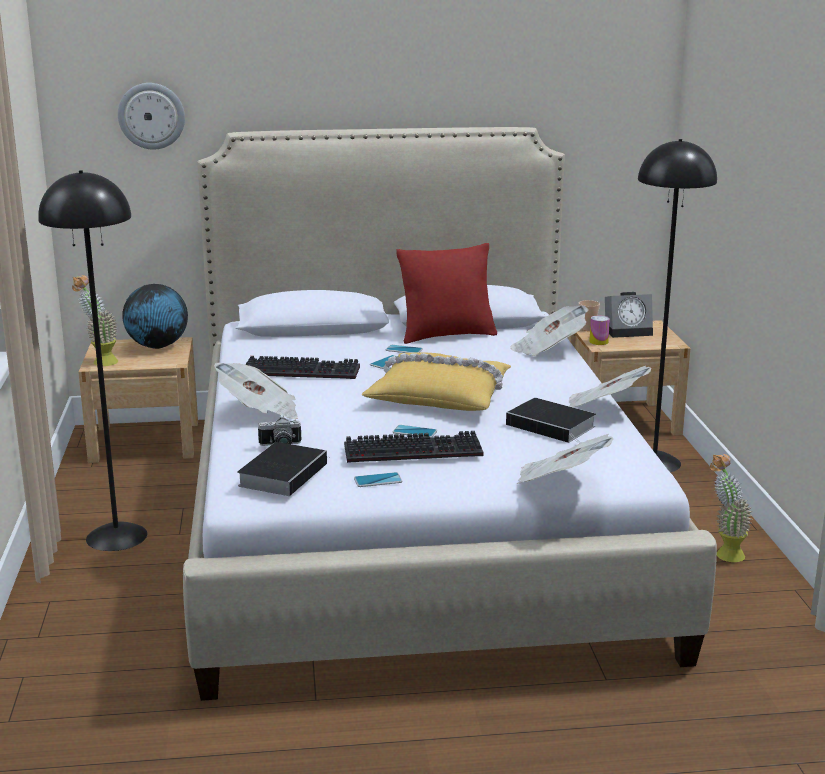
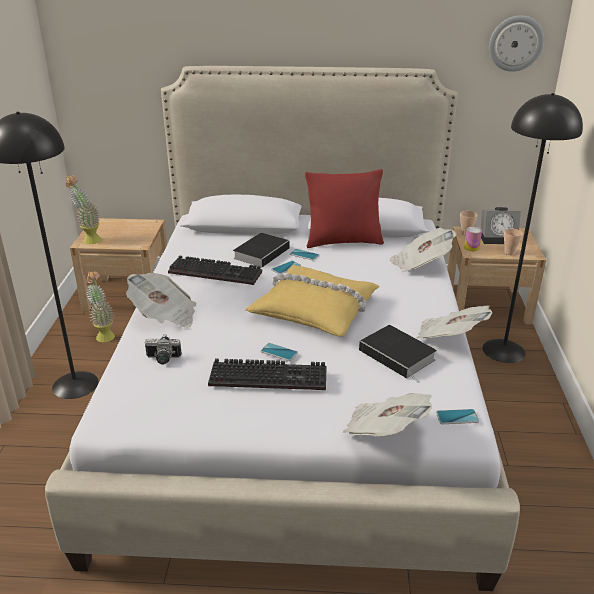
camera: 10 degrees right, 10 degrees up
(151, 116) = (127, 50): wall clock -> wall clock (515, 43)
(157, 346) = (135, 227): globe -> none
(283, 473) = (151, 394): book -> book (262, 252)
(378, 480) = (227, 410): phone -> phone (457, 417)
(645, 344) = (509, 252): none -> cup
(724, 552) = (543, 457): potted plant -> potted plant (104, 334)

